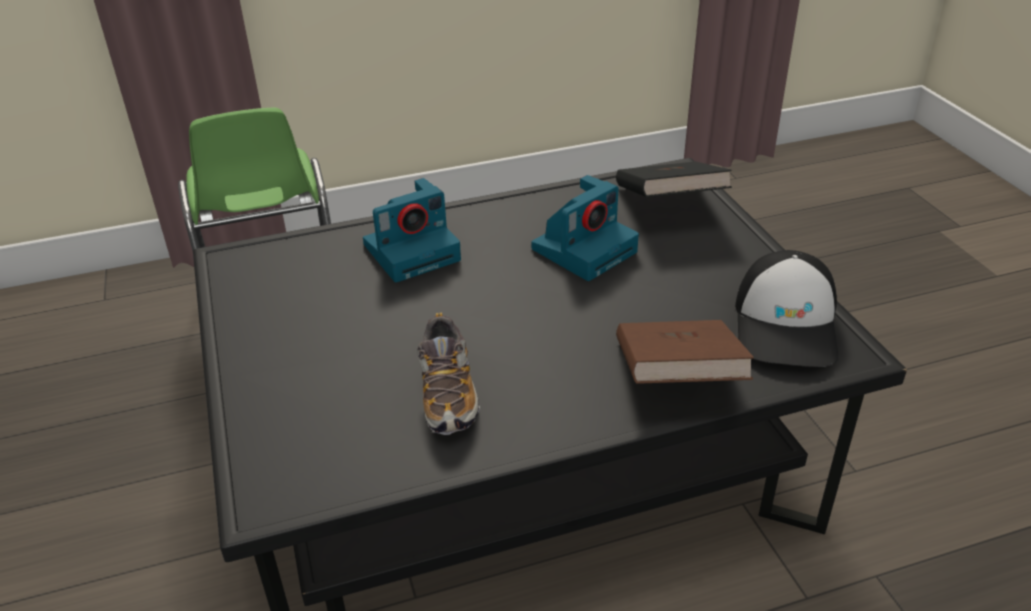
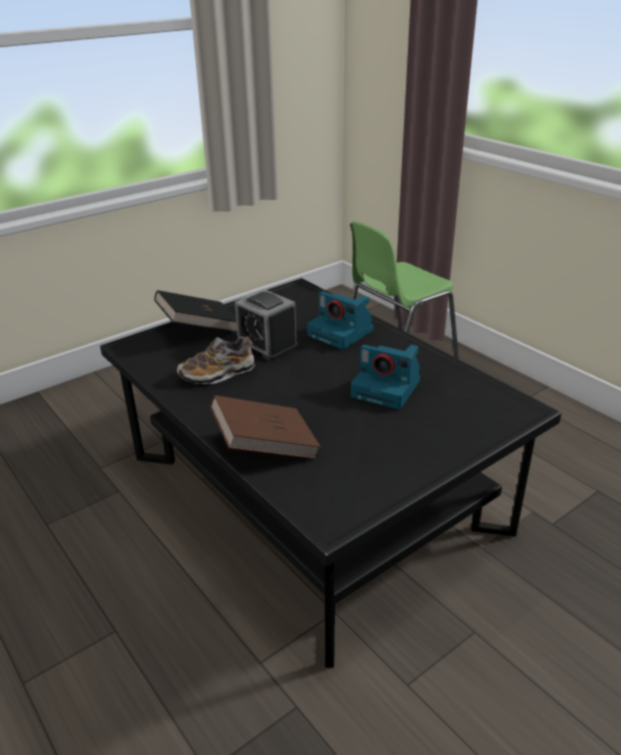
camera: 70 degrees right, 5 degrees down
(394, 327) = (267, 345): none -> alarm clock
(668, 204) = (474, 412): black book -> black book (199, 328)
(787, 326) = (347, 487): cap -> none

